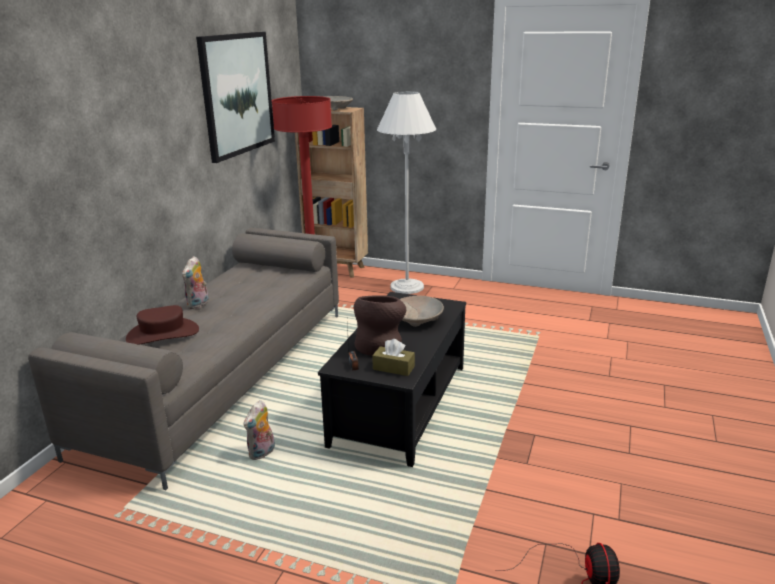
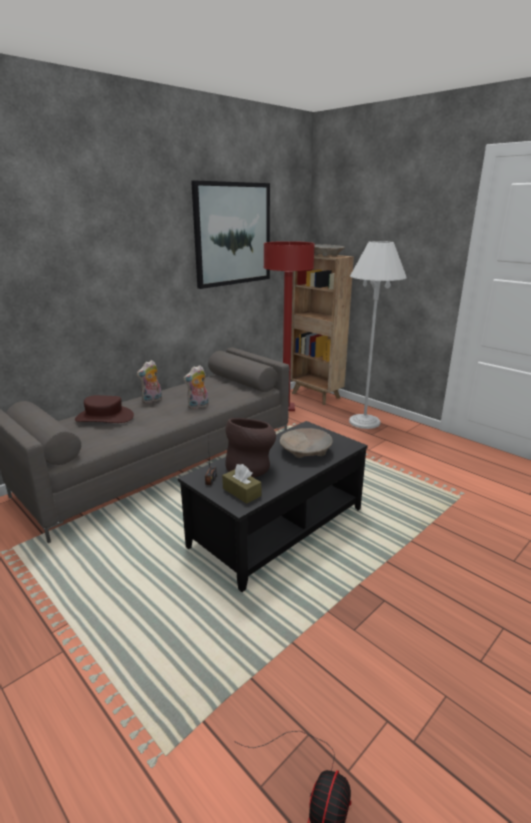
camera: 25 degrees right, 0 degrees up
(262, 453) = (137, 536): plush toy -> plush toy (198, 406)

